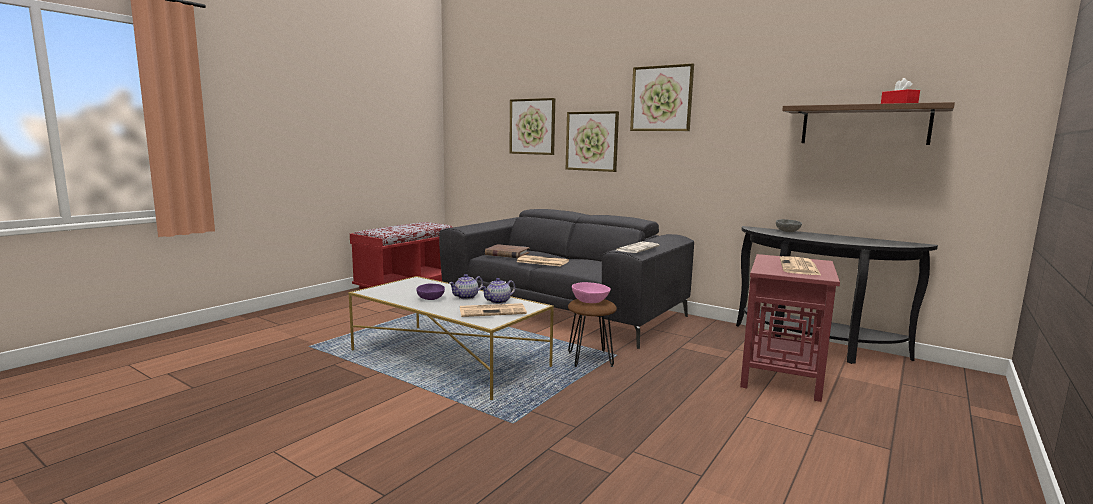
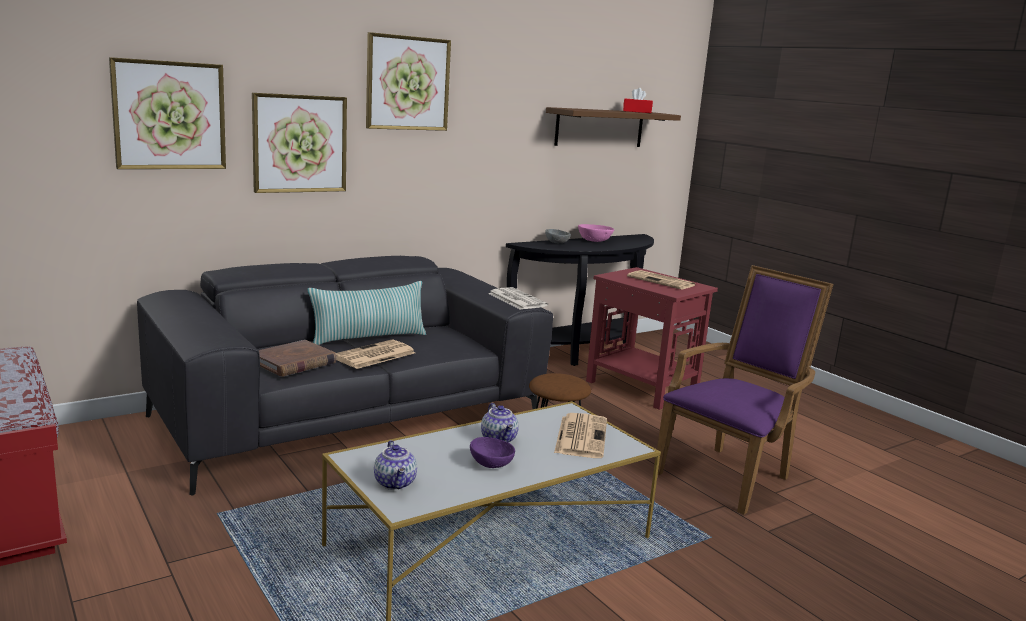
camera: 70 degrees left, 5 degrees up
(498, 301) = (536, 425): teapot -> teapot (396, 483)
(571, 258) = (368, 337): none -> pillow
(590, 301) = (559, 381): pink bowl -> pink bowl (594, 240)
(642, 426) = (730, 474): none -> purple armchair

